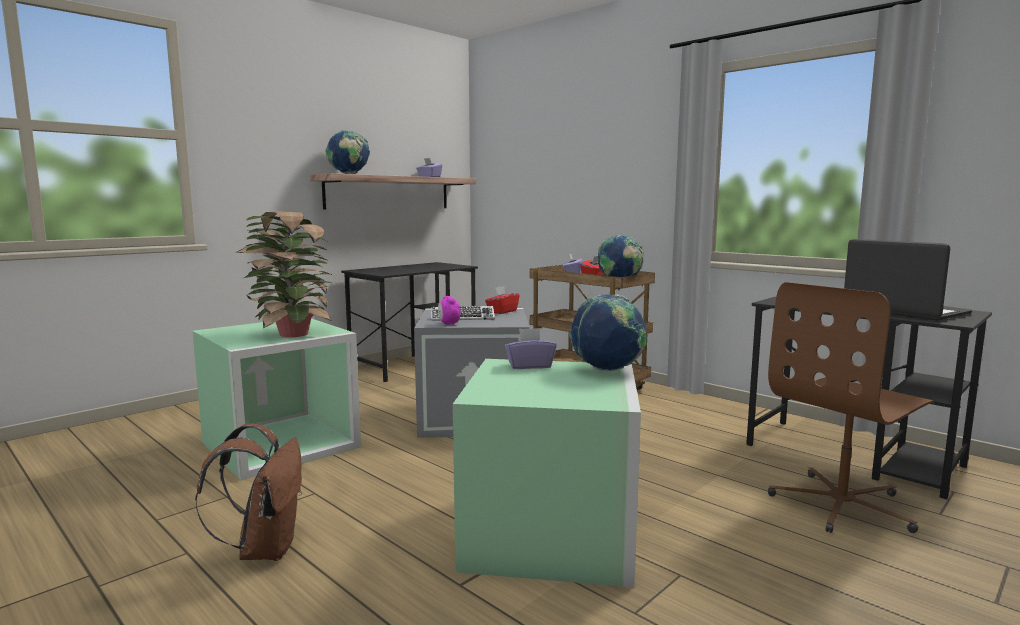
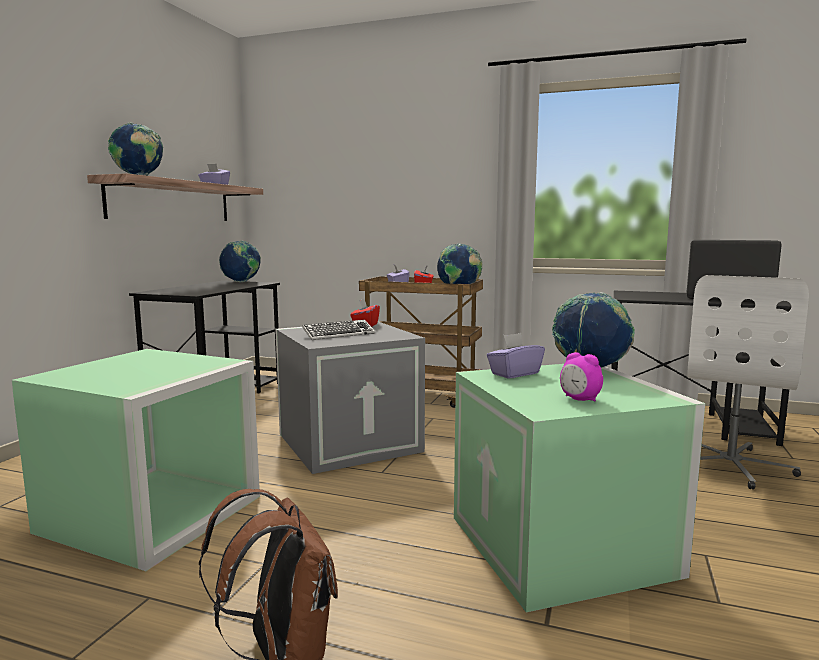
camera: 25 degrees left, 0 degrees up
(291, 334) = (172, 370): potted plant -> none
(446, 264) = (241, 282): none -> globe
(449, 324) = (339, 342): alarm clock -> alarm clock (579, 399)
(842, 505) = (731, 464): brown office chair -> white office chair

